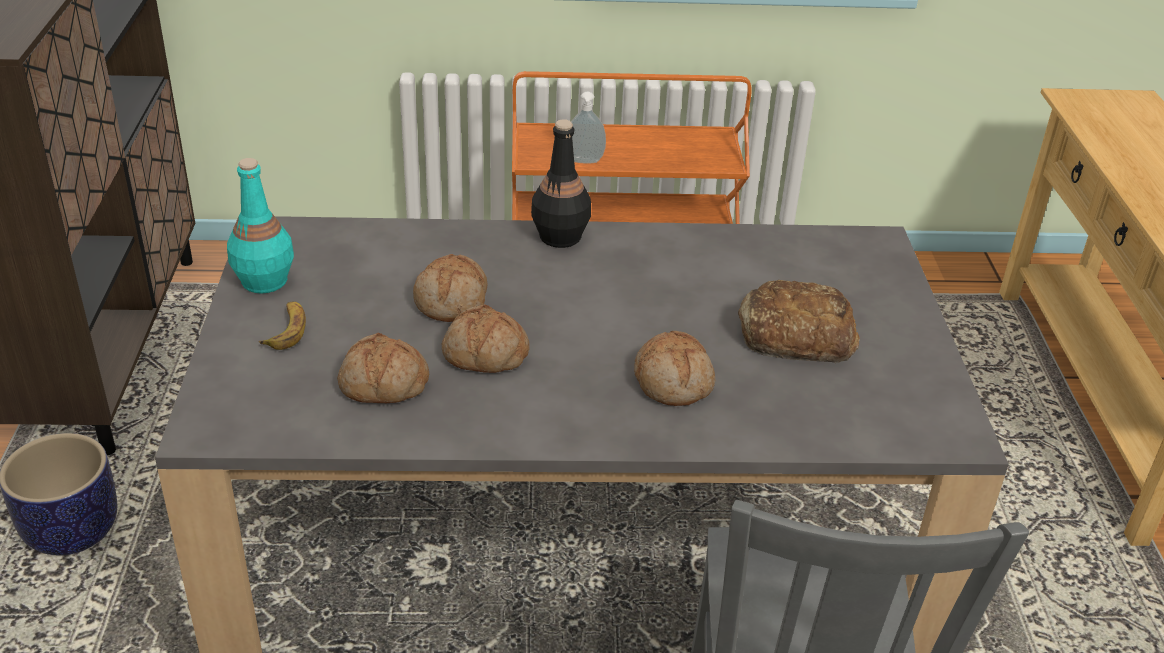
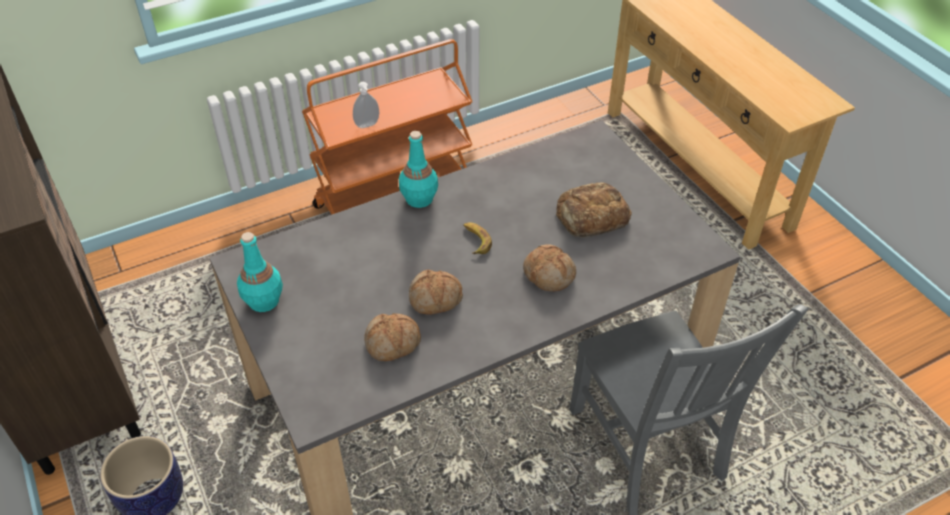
camera: 25 degrees left, 10 degrees up
(286, 330) = (306, 330): banana -> banana (475, 240)
(453, 301) = (390, 270): bread -> none
(559, 236) = (418, 199): black bottle -> turquoise bottle

